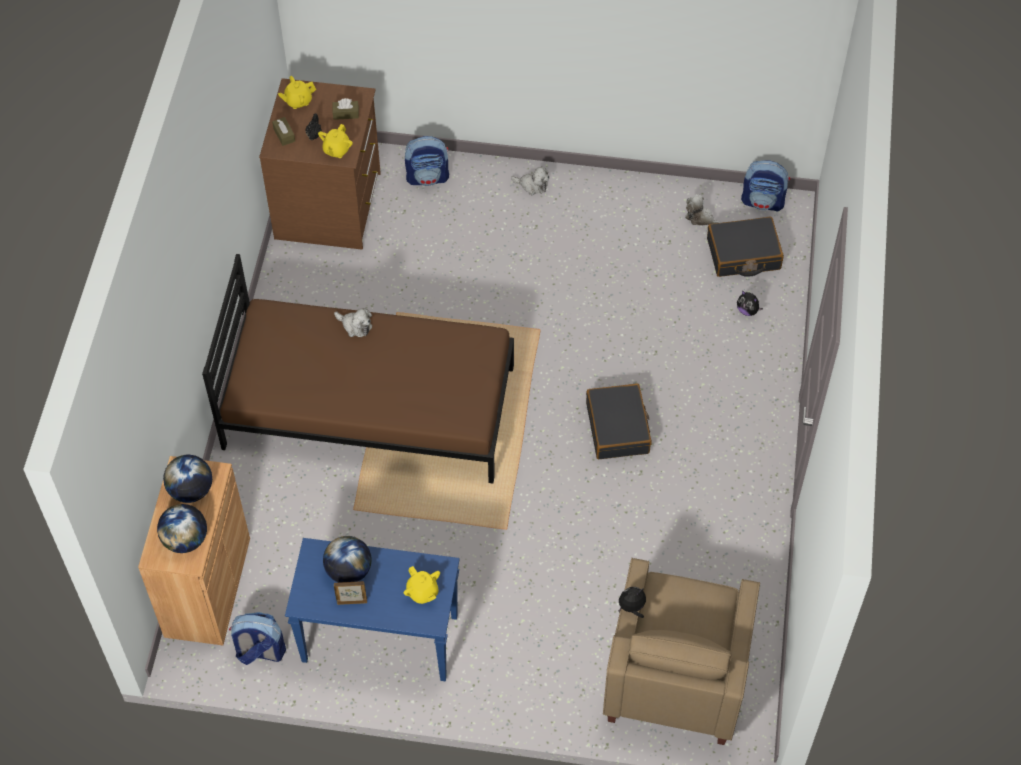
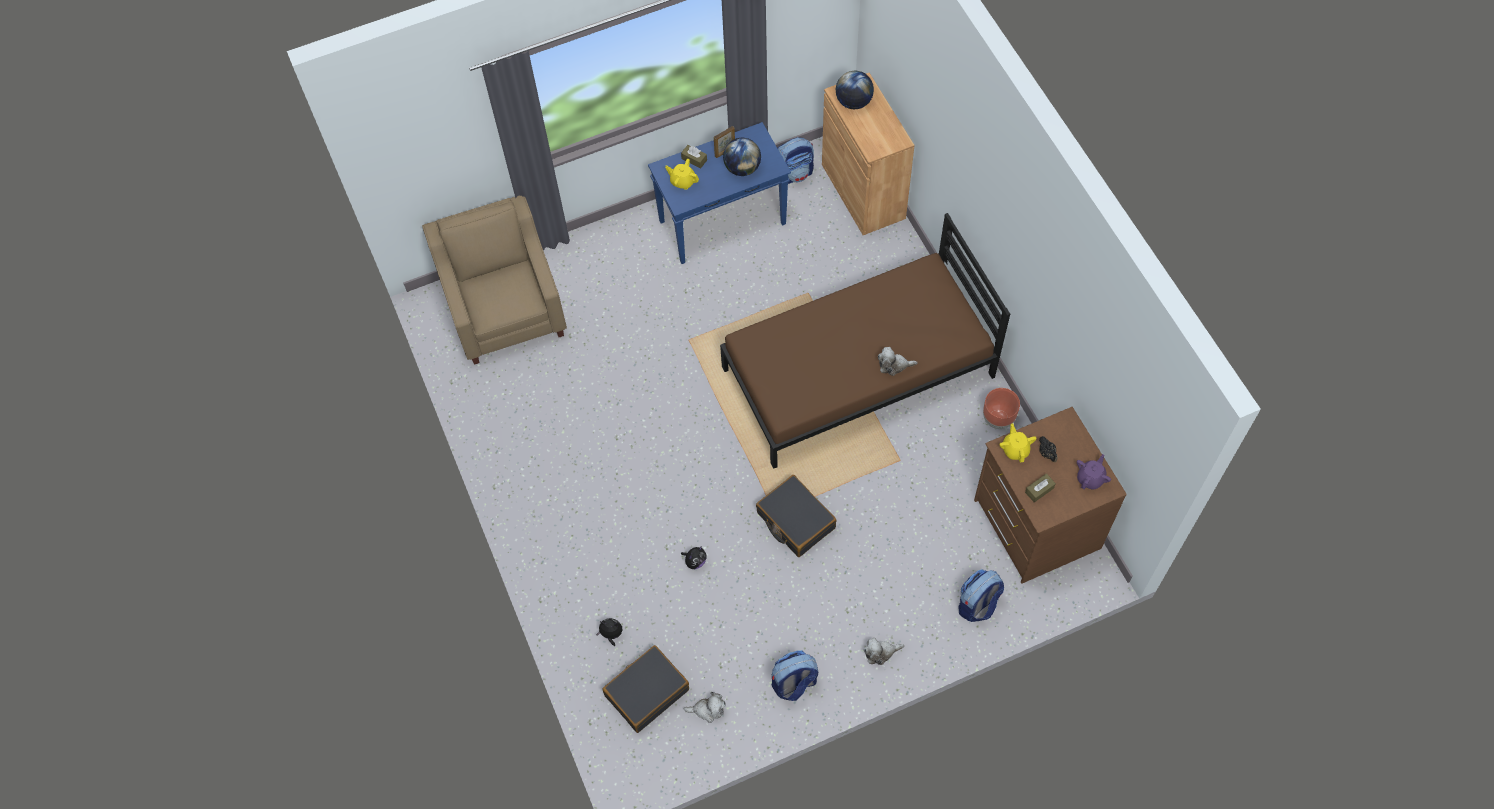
camera: 150 degrees right, 5 degrees up
(191, 490) = (878, 131): globe -> none
(282, 299) = (998, 419): none -> brown planter
(284, 135) = (1071, 438): brown tissue box -> brown tissue box (694, 159)
(298, 101) = (1090, 478): yellow teapot -> purple teapot
(618, 428) = (656, 463): black suitcase -> black suitcase (795, 521)
(632, 608) = (537, 260): plush toy -> plush toy (695, 561)
(763, 201) = (660, 764): backpack -> backpack (794, 684)

